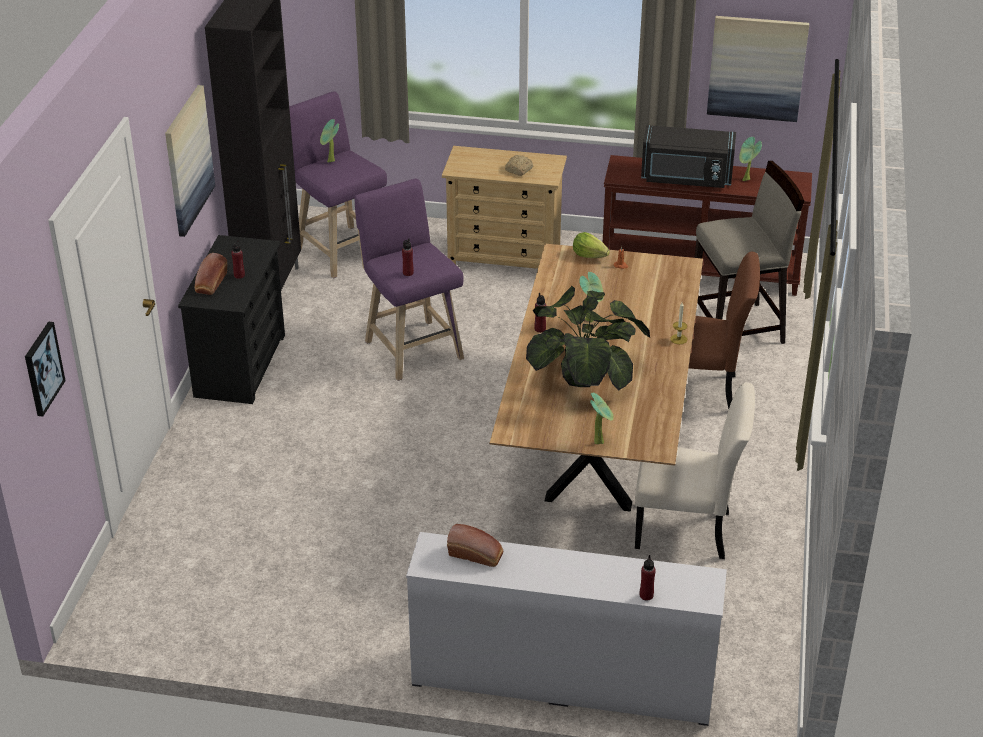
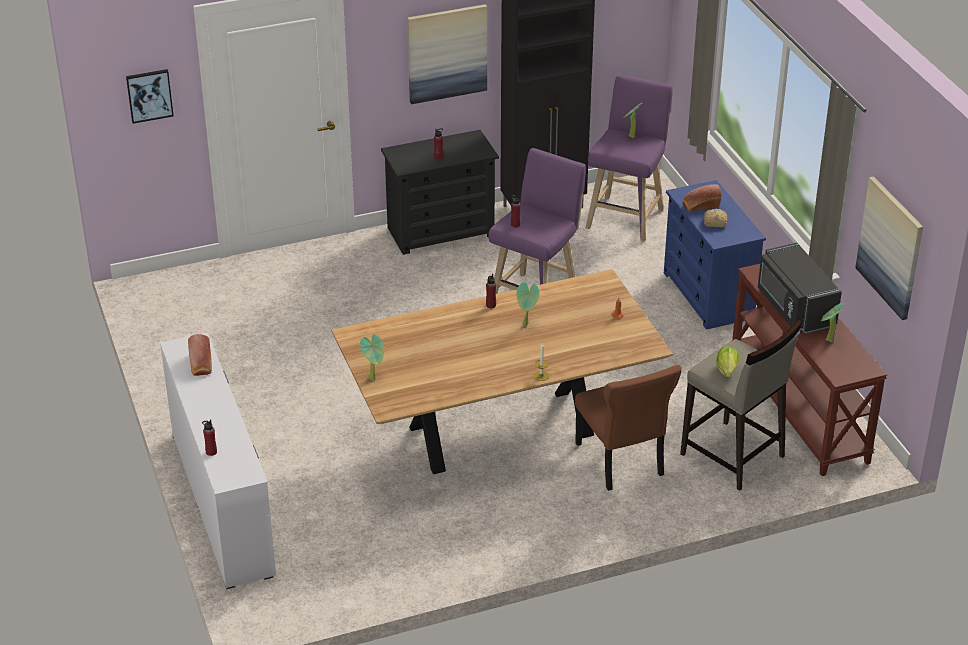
camera: 60 degrees right, 0 degrees up
(210, 284) = (417, 150): bread -> bread (700, 205)
(505, 254) = (708, 295): beige dresser -> blue dresser
(584, 373) = (452, 344): potted plant -> none
(589, 255) = (616, 295): lettuce -> lettuce (727, 370)
(687, 531) = (434, 511): beige chair -> none

